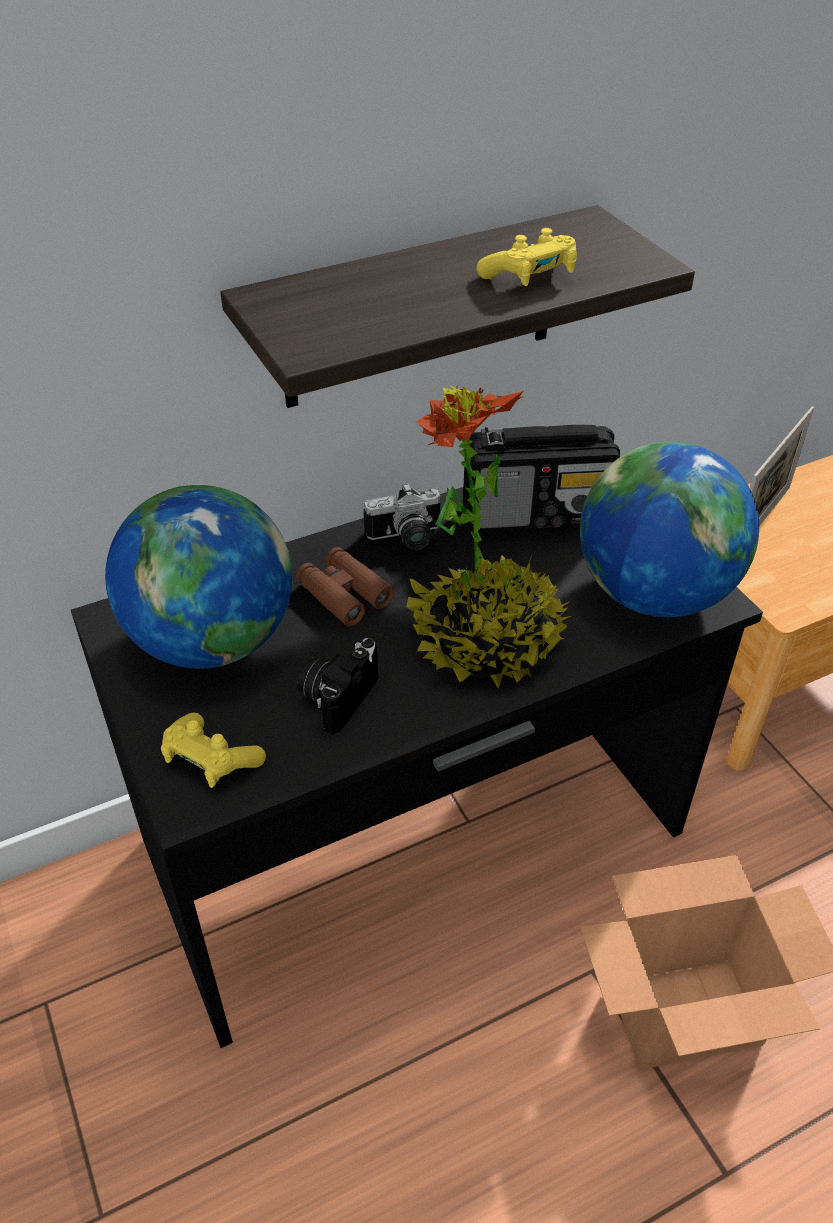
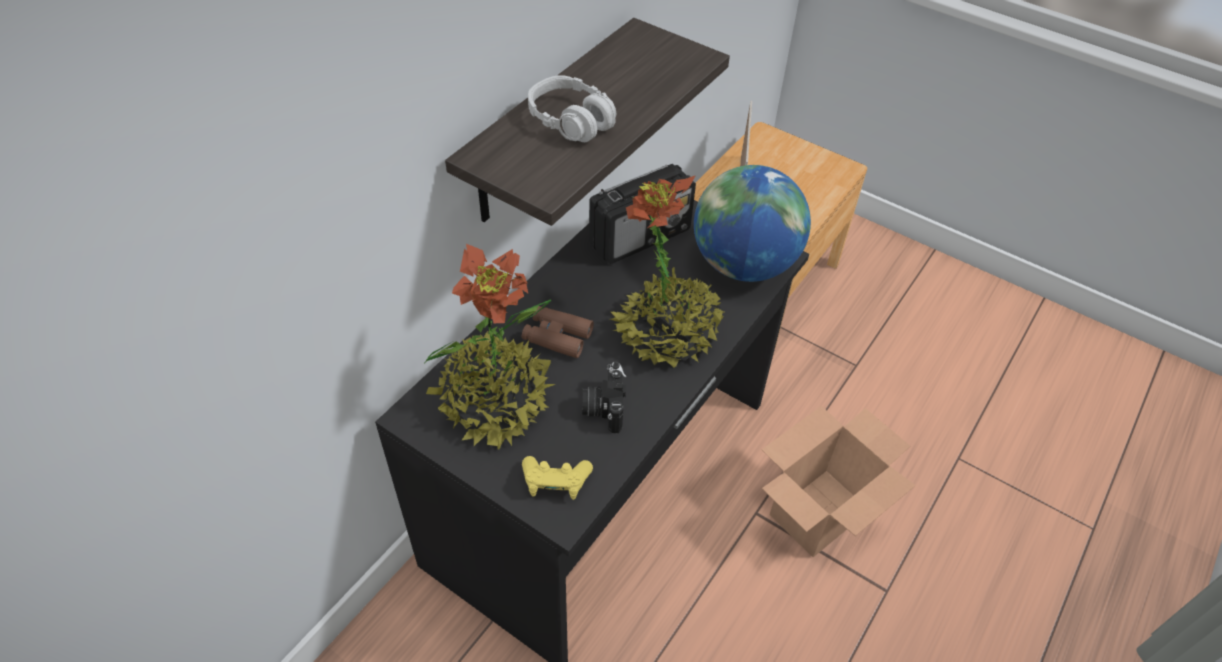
camera: 30 degrees left, 5 degrees up
(212, 640) = (494, 403): globe -> potted plant
(406, 539) = (569, 282): camera -> none
(409, 289) = (571, 121): none -> grey headphones
(530, 277) = (638, 88): yellow game controller -> none

